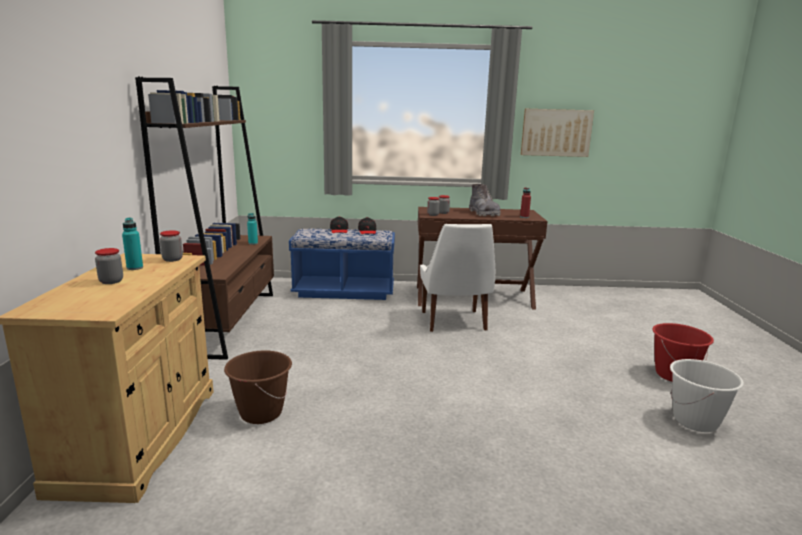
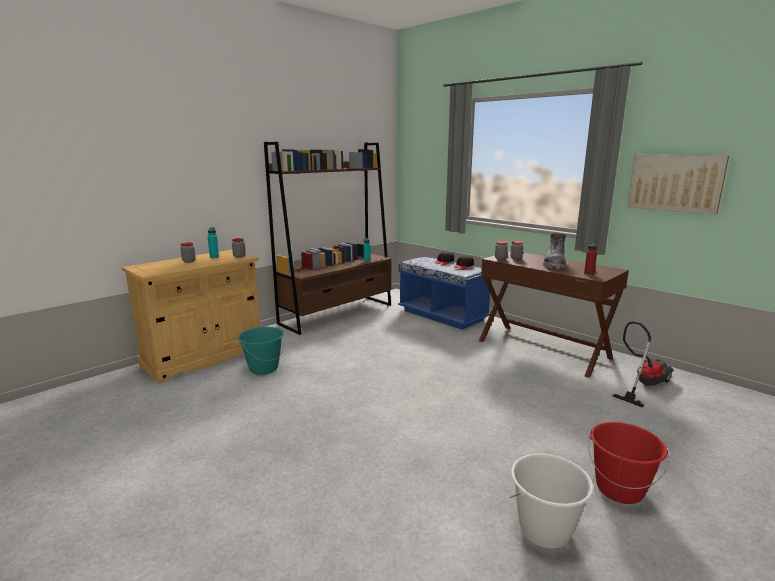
camera: 45 degrees right, 0 degrees up
(261, 413) = (263, 368): brown bucket -> turquoise bucket
(454, 322) = (483, 362): white chair -> none
(568, 302) = (643, 384): none -> vacuum cleaner

